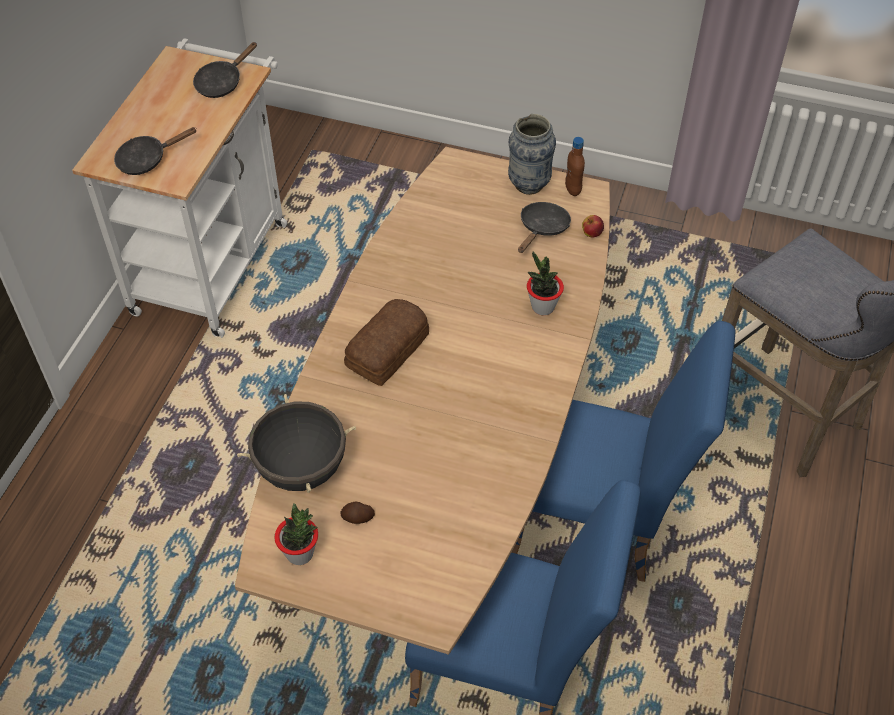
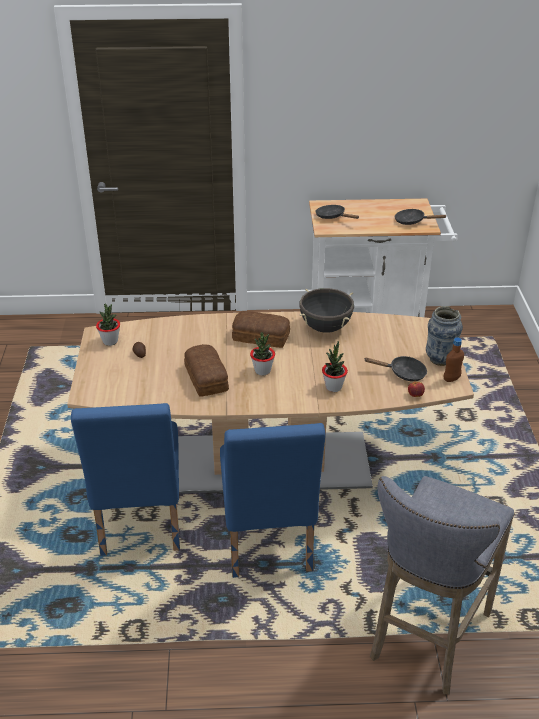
camera: 70 degrees right, 15 degrees down
(301, 469) = (163, 329): black cooking pot -> black cooking pot (325, 327)
(460, 443) = (207, 377): none -> bread
(473, 372) = (262, 371): none -> potted plant

